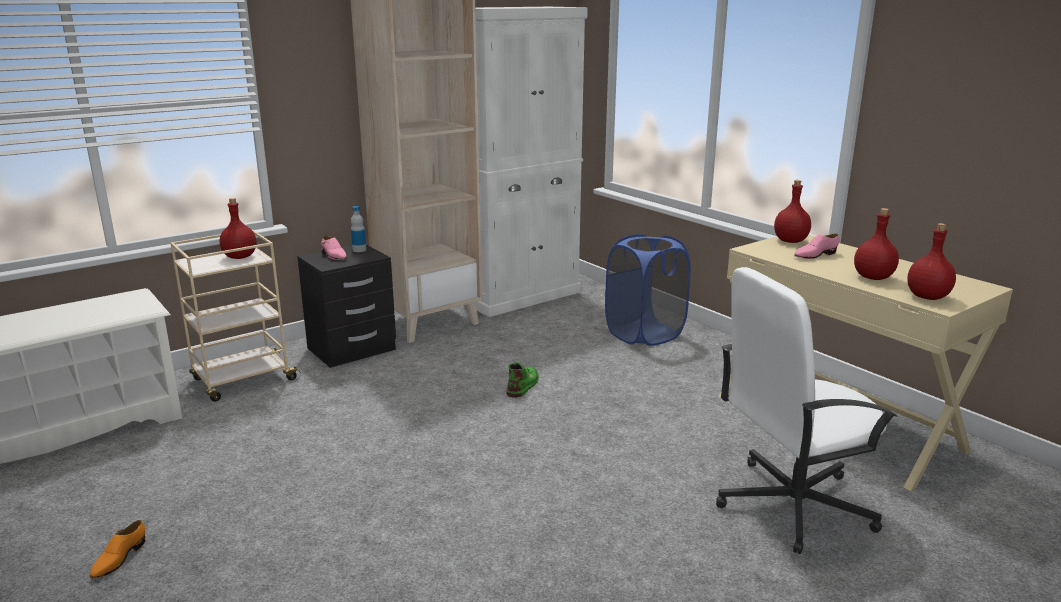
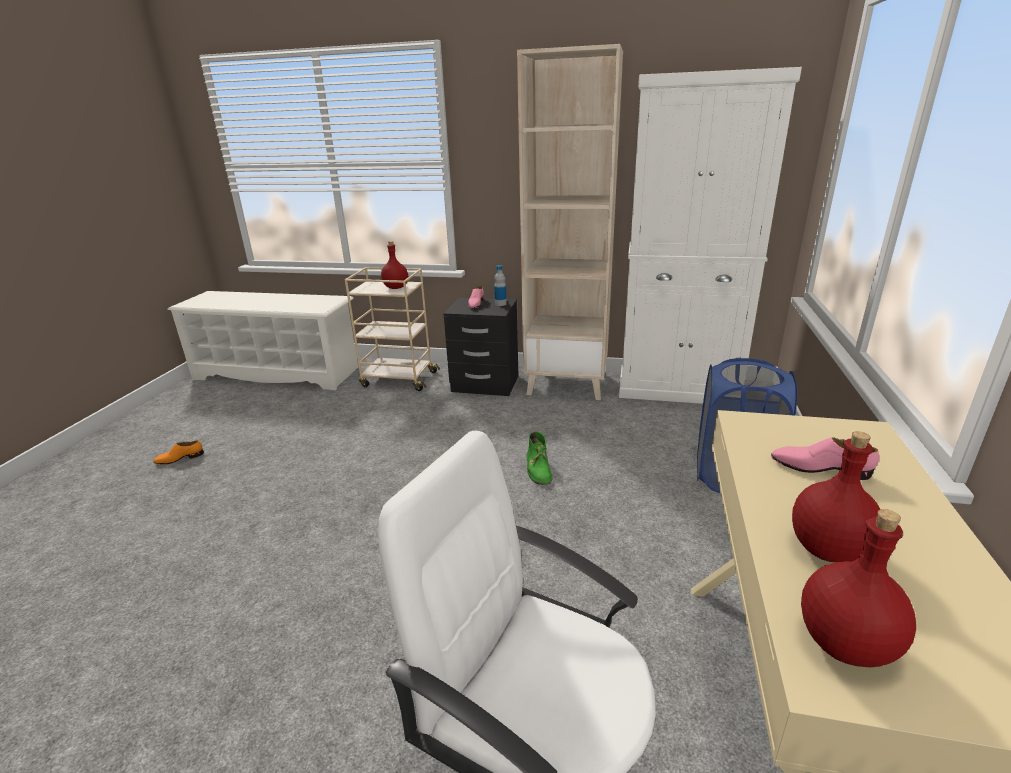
camera: 50 degrees right, 5 degrees up
(523, 384) = (538, 469): green boot -> green boot turned 105 degrees clockwise
(790, 241) = (836, 432): red bottle -> none

